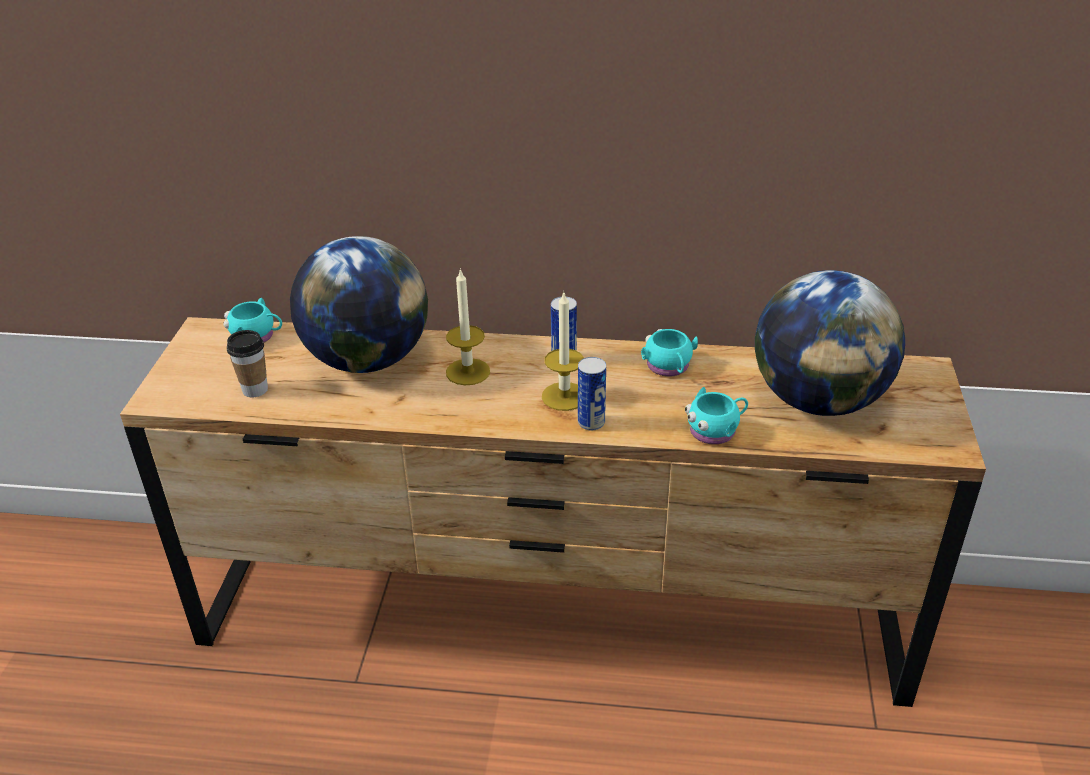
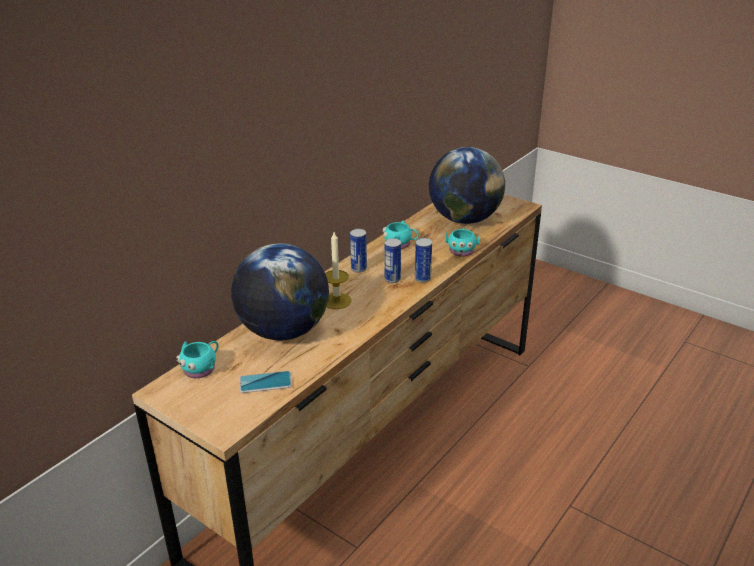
camera: 60 degrees left, 5 degrees down
(255, 390) = (265, 382): cup -> phone
(564, 396) = (392, 279): candle -> can

